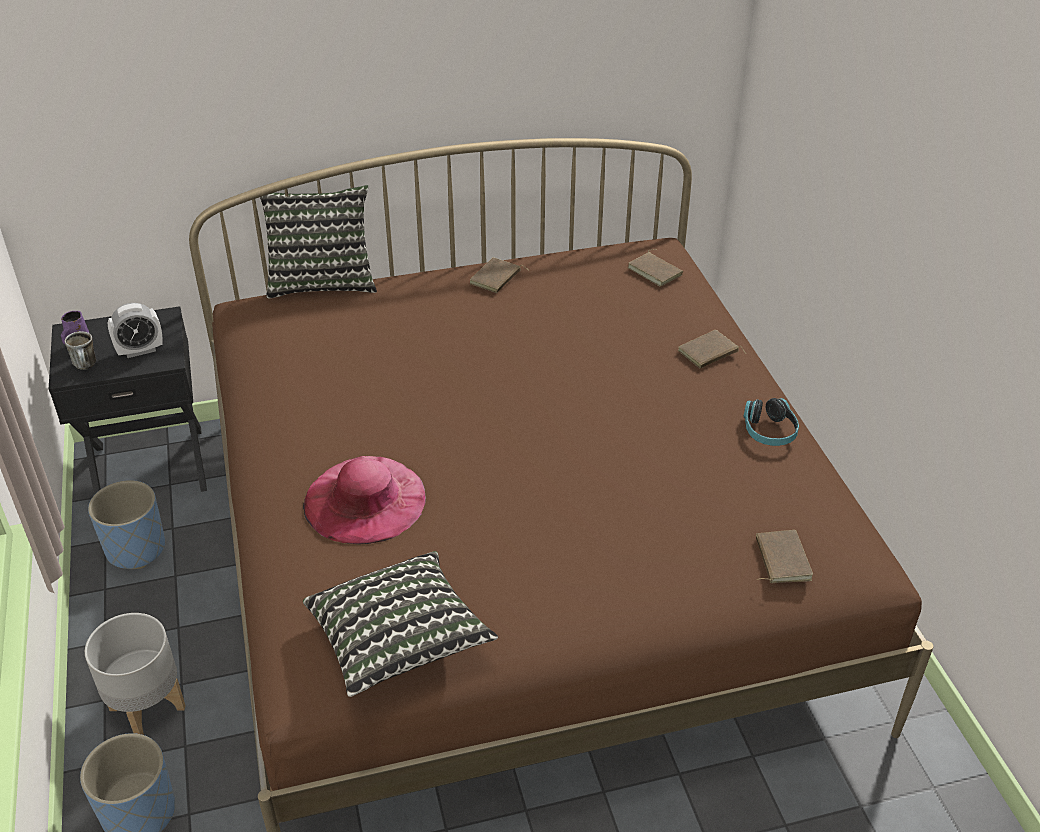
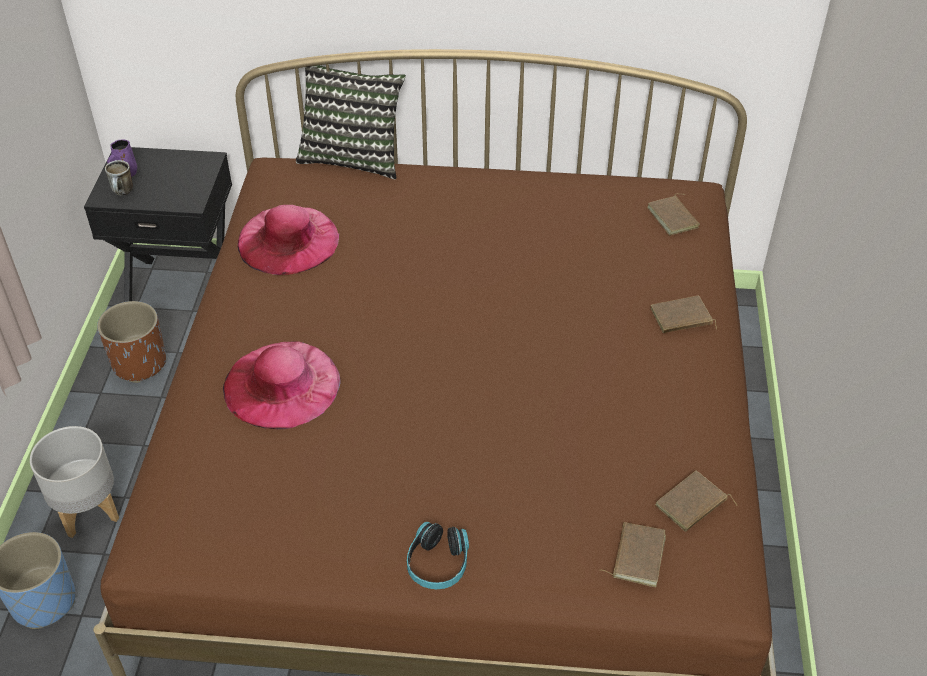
camera: 20 degrees right, 5 degrees up
(136, 549) = (139, 363): blue planter -> brown planter
(140, 350) = (173, 188): alarm clock -> none
(298, 368) = (288, 240): none -> pink hat
(398, 641) = (244, 528): pillow -> none
(496, 278) = (512, 190): brown book -> brown book (692, 505)
(769, 431) = (698, 418): headphones -> headphones (438, 564)

